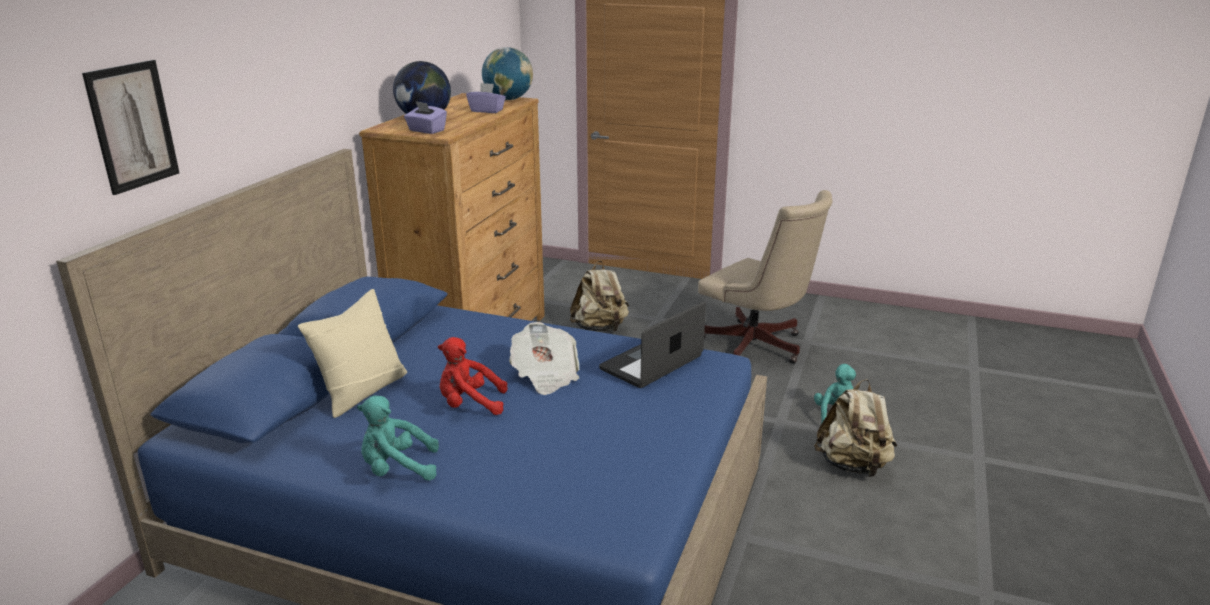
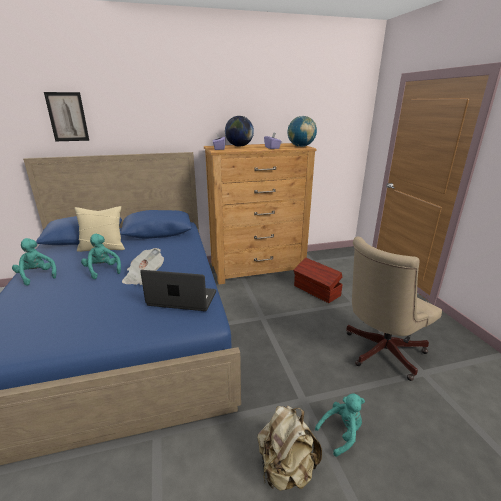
camera: 55 degrees right, 0 degrees up
(470, 404) = (103, 270): red plush toy -> turquoise plush toy
(600, 328) = (316, 291): beige backpack -> brown storage box
(757, 347) = (379, 352): beige office chair -> beige office chair turned 45 degrees clockwise

